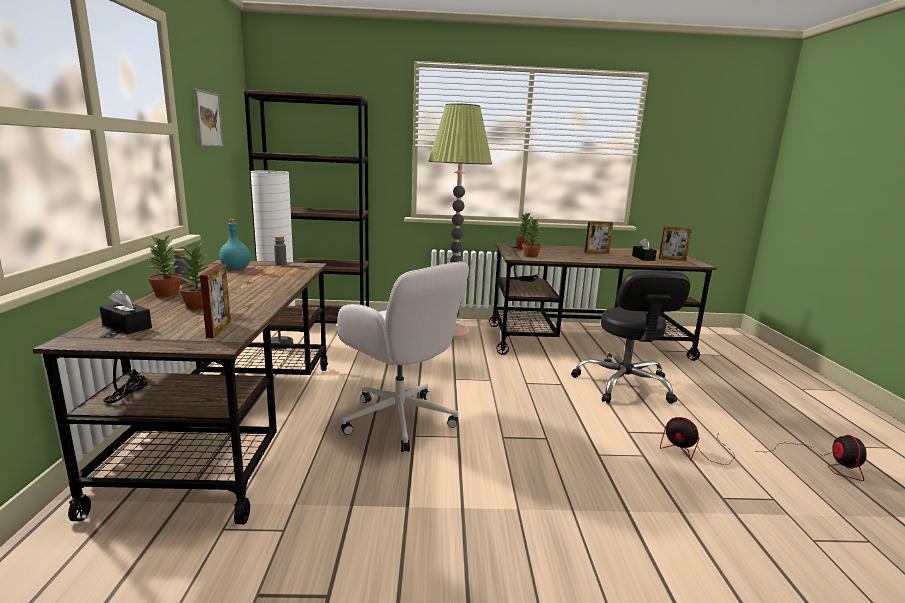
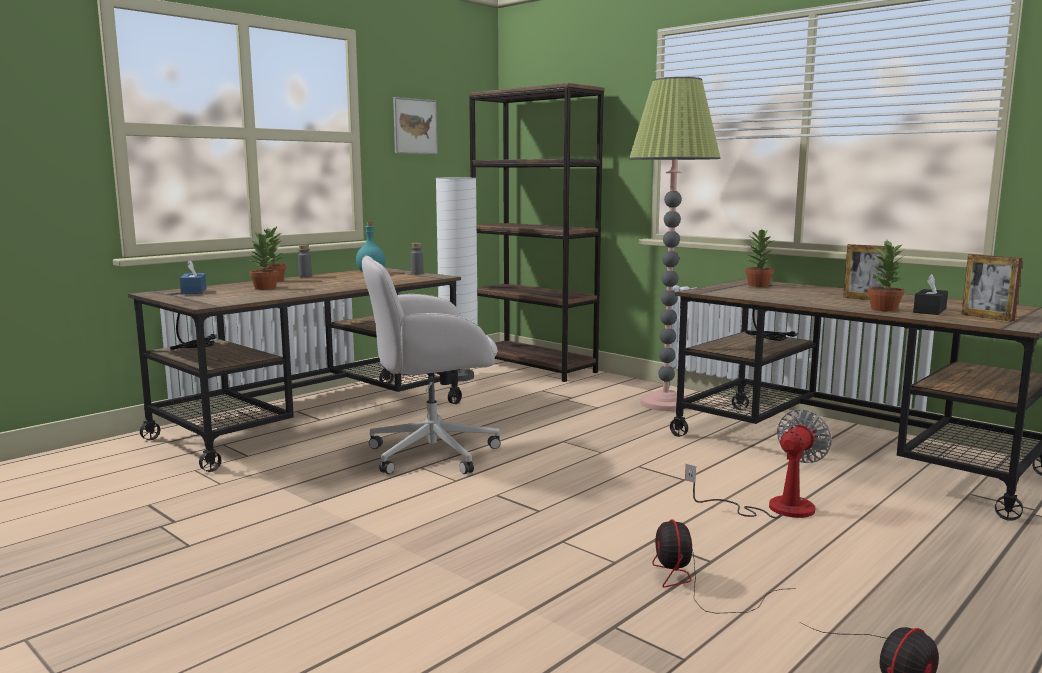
camera: 45 degrees right, 5 degrees down
(127, 326) = (194, 291): black tissue box -> blue tissue box
(219, 329) = (231, 299): picture frame -> none
(398, 420) = (433, 454): white office chair -> white office chair turned 75 degrees clockwise
(530, 255) = (731, 292): potted plant -> potted plant (884, 309)
(625, 387) = (774, 508): black office chair -> fan

